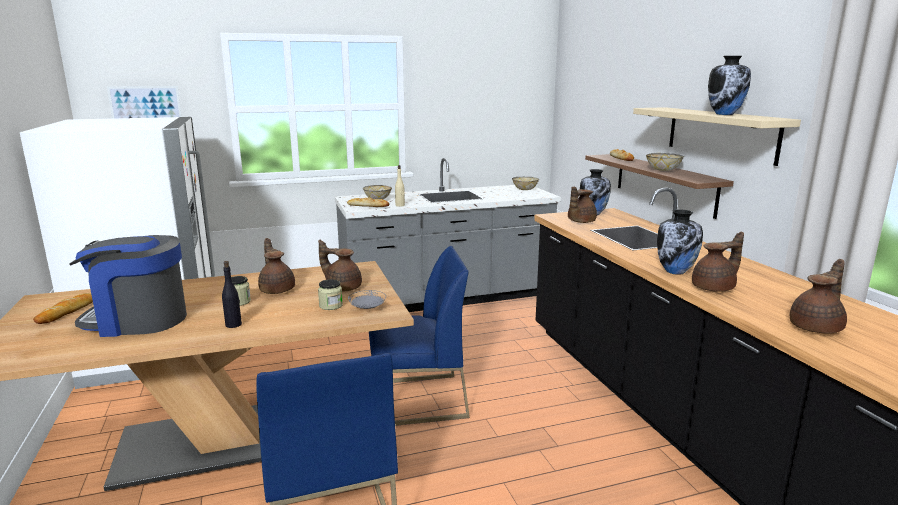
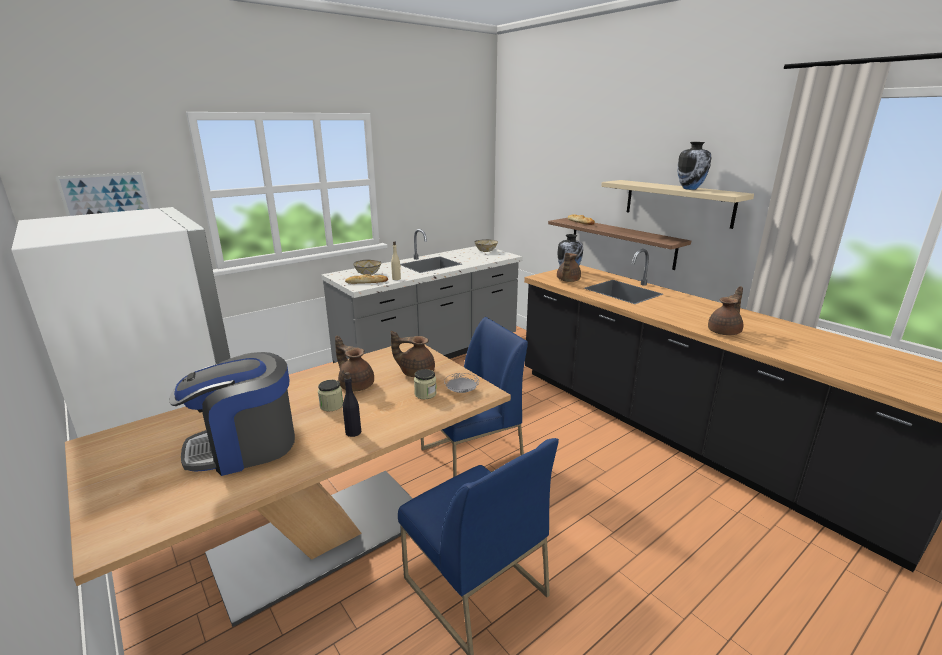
camera: 20 degrees left, 5 degrees up
(68, 311) = (148, 452): bread -> none
(663, 170) = (629, 233): bowl -> none
(676, 271) = (685, 320): vase -> none
(817, 327) = (818, 356): brown teapot -> none

